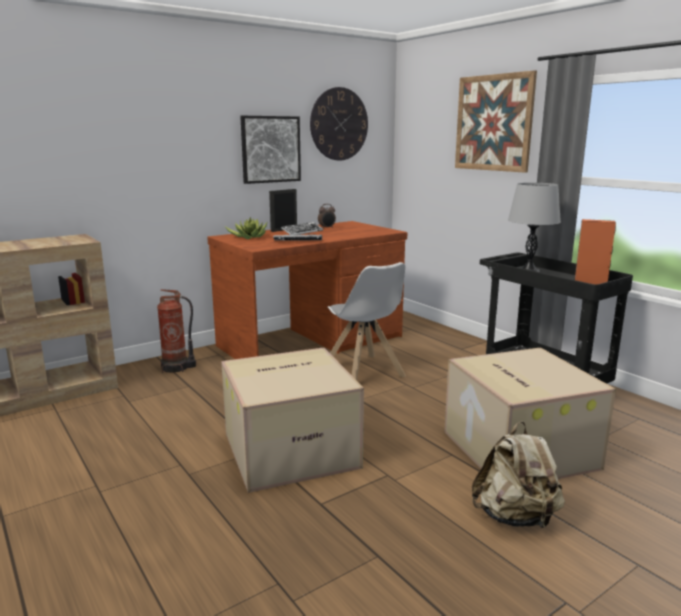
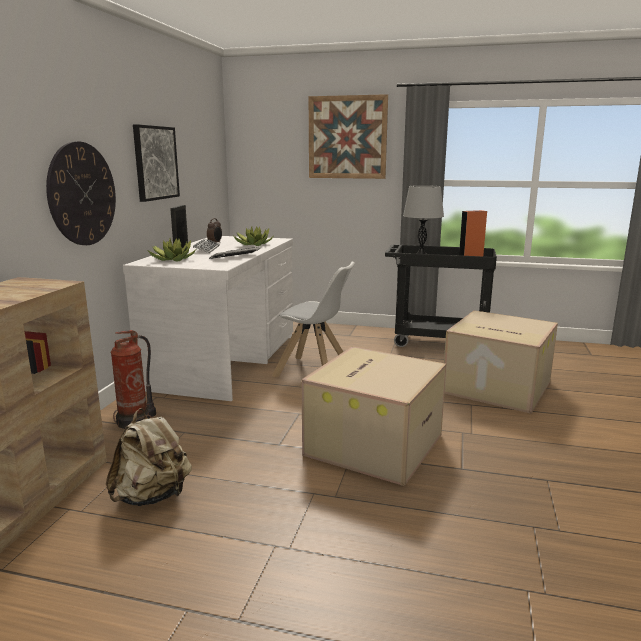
camera: 40 degrees left, 0 degrees up
(312, 341) = (225, 361): brown desk -> white desk
(339, 124) = (196, 136): wall clock -> wall clock (82, 194)
(351, 233) = (253, 244): none -> potted plant
(515, 517) = (562, 424): beige backpack -> beige backpack (152, 496)

